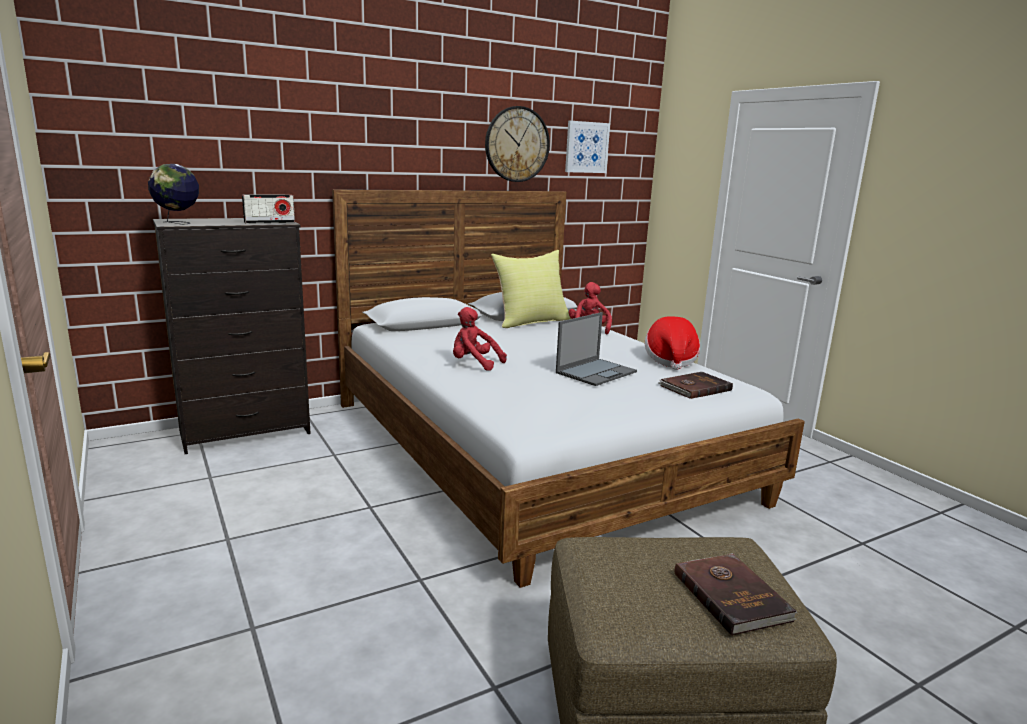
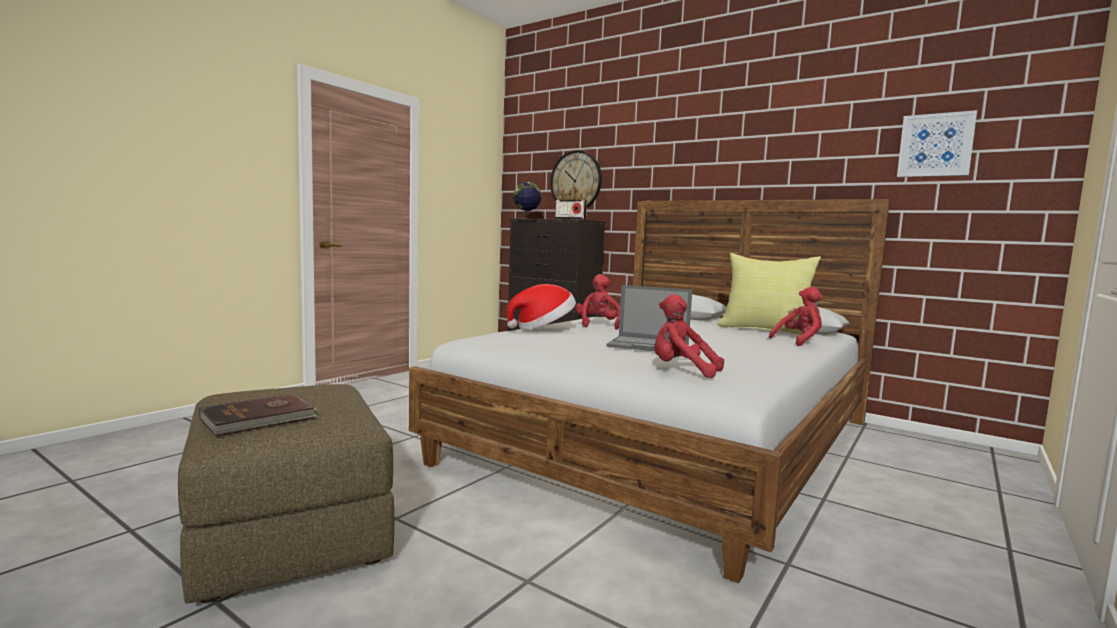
camera: 65 degrees right, 10 degrees down
(517, 144) = (826, 151): wall clock -> wall clock (576, 181)
(670, 360) = (764, 363): hat -> hat (543, 328)
(694, 388) = (681, 371): brown book -> red plush toy

